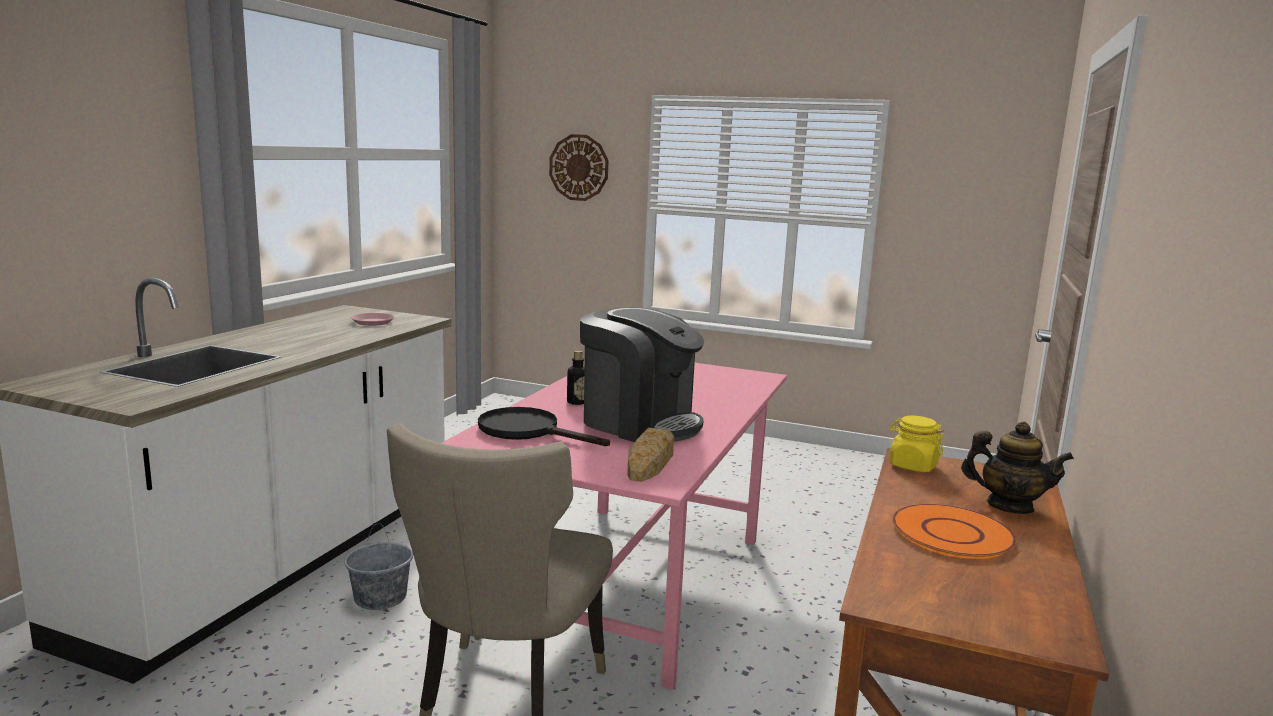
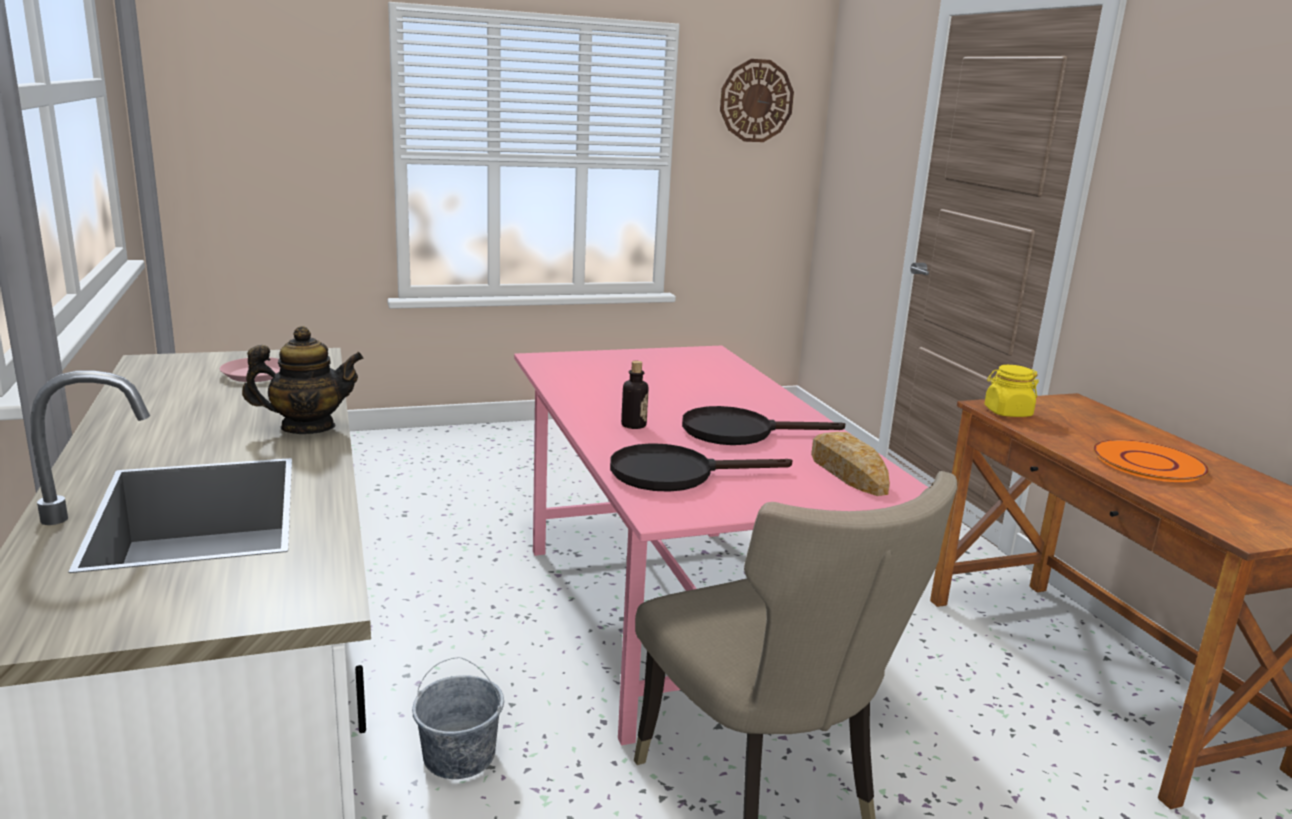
camera: 40 degrees left, 5 degrees up
(579, 167) = (282, 102): wall clock -> wall clock (756, 101)
(639, 422) = (739, 432): coffee machine -> black frying pan
(1009, 506) = (1120, 429): teapot -> teapot (307, 427)

